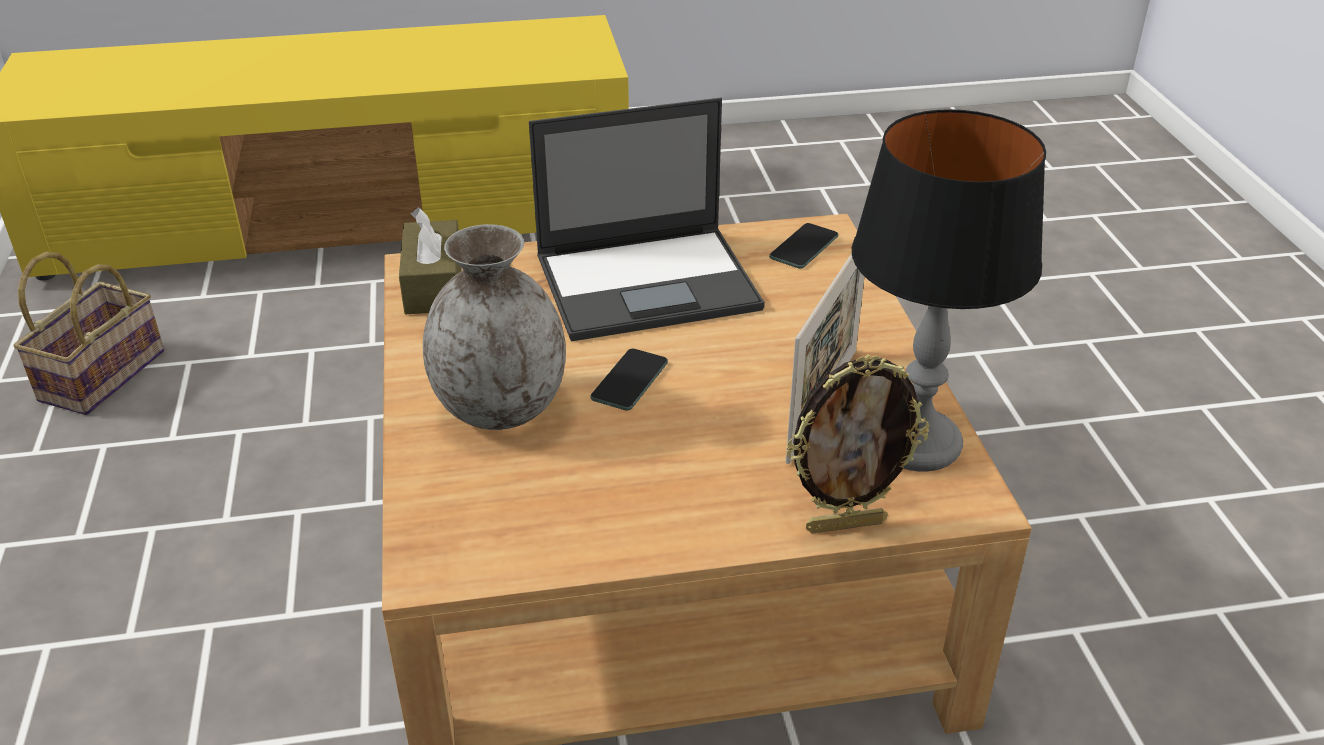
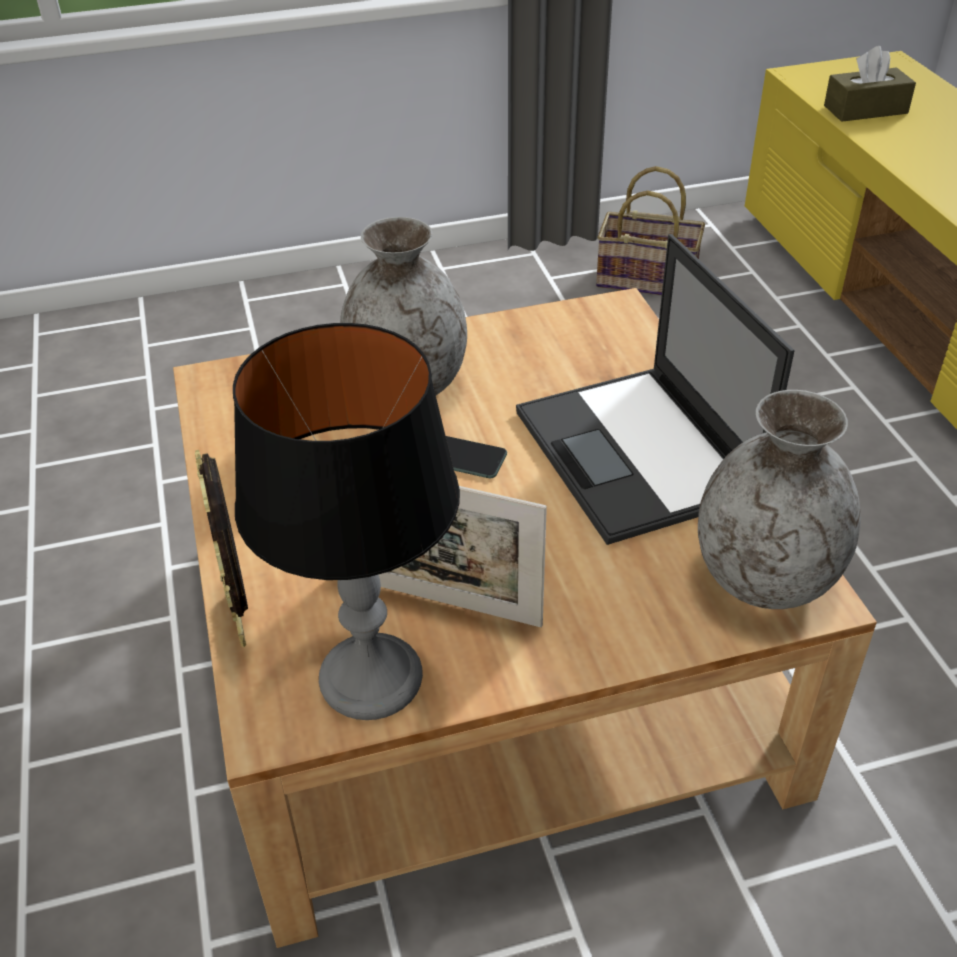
camera: 85 degrees right, 5 degrees up
(434, 285) = (591, 321): brown tissue box -> brown tissue box (865, 109)
(804, 247) = (764, 577): phone -> grey vase

